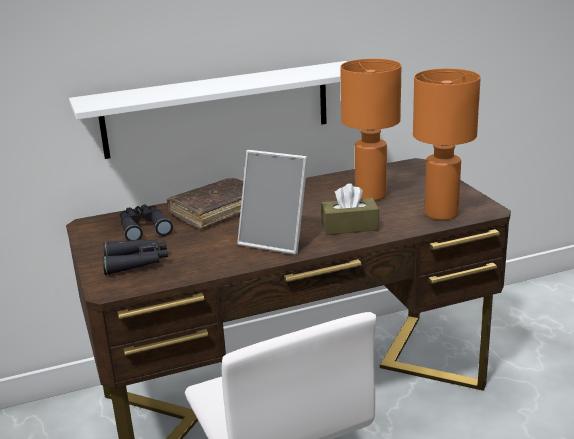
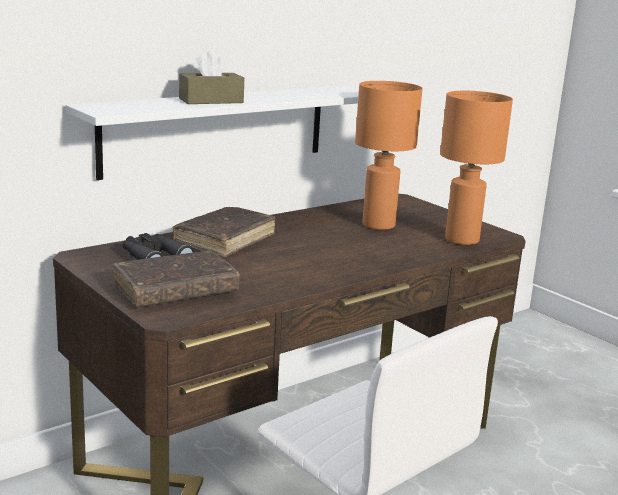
camera: 20 degrees left, 5 degrees down
(137, 262) = (175, 291): black binoculars -> brown book
(277, 241) = (316, 266): picture frame -> none
(349, 226) = (381, 252): brown tissue box -> brown tissue box (211, 100)

